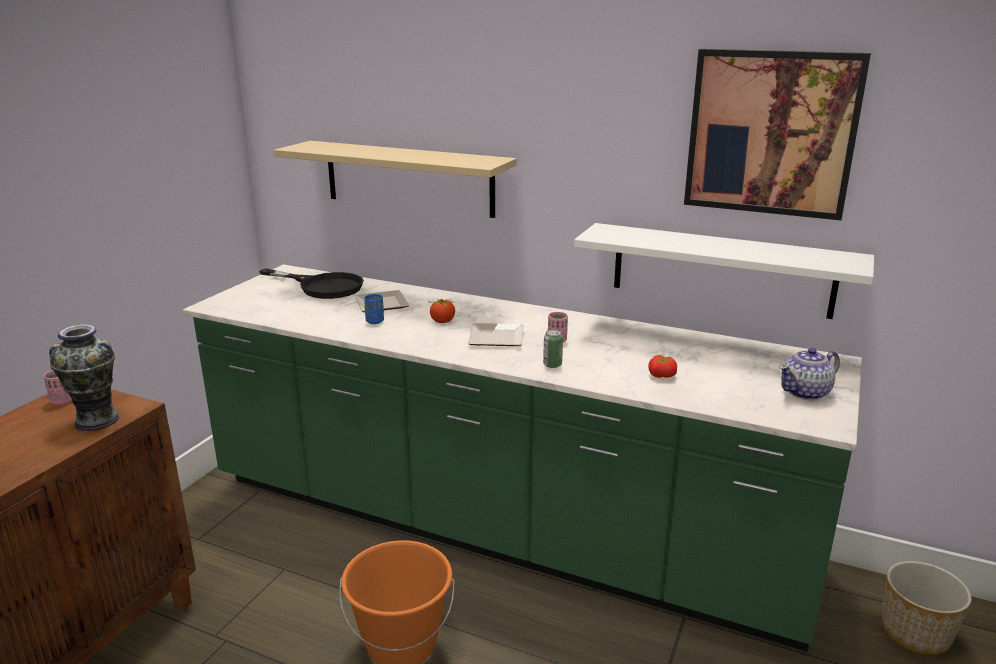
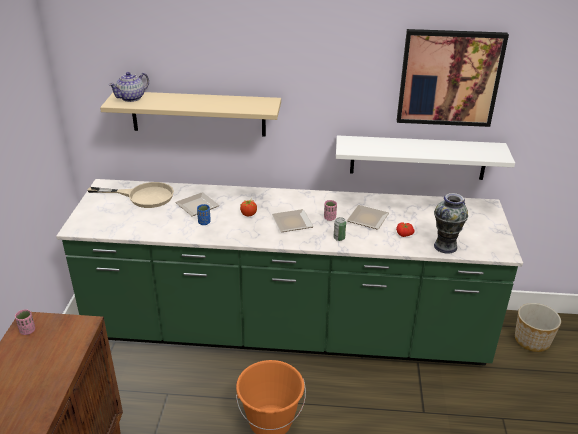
camera: 20 degrees left, 10 degrees up
(97, 421) = (69, 341): vase -> vase (445, 246)
(322, 286) = (143, 196): black frying pan -> beige frying pan
(612, 350) = (366, 219): none -> plate
(806, 392) = (484, 232): teapot -> teapot (131, 98)

